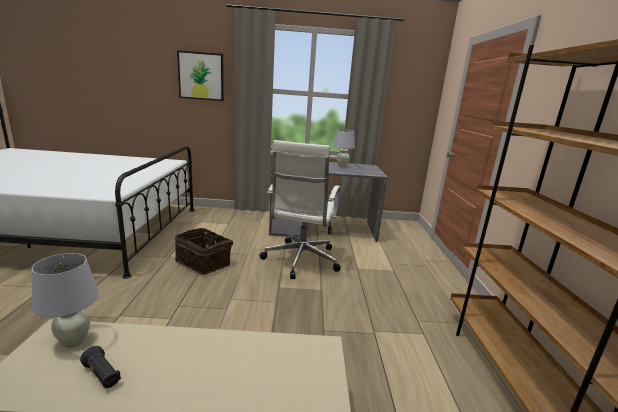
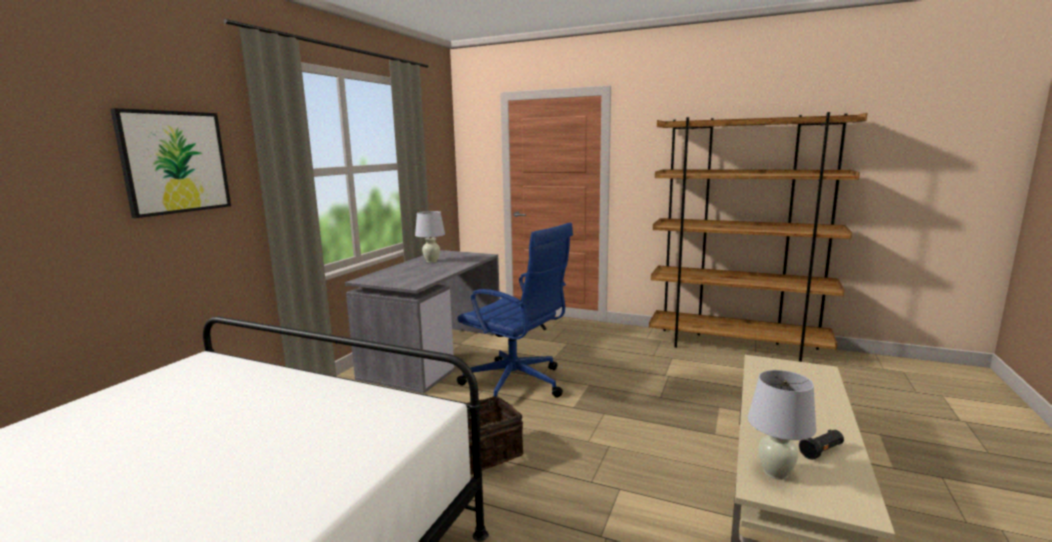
camera: 65 degrees left, 5 degrees down
(300, 260) = (516, 384): white office chair -> blue office chair

